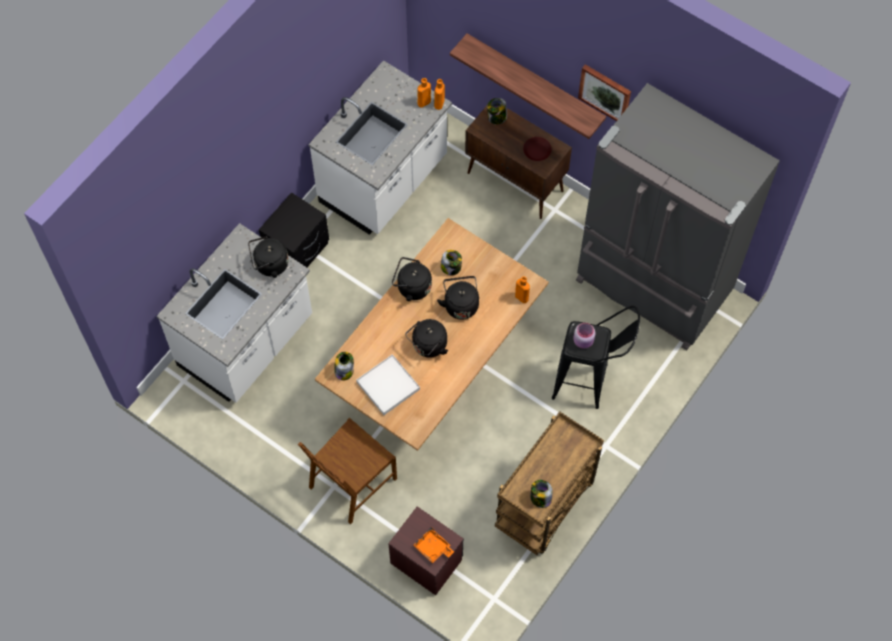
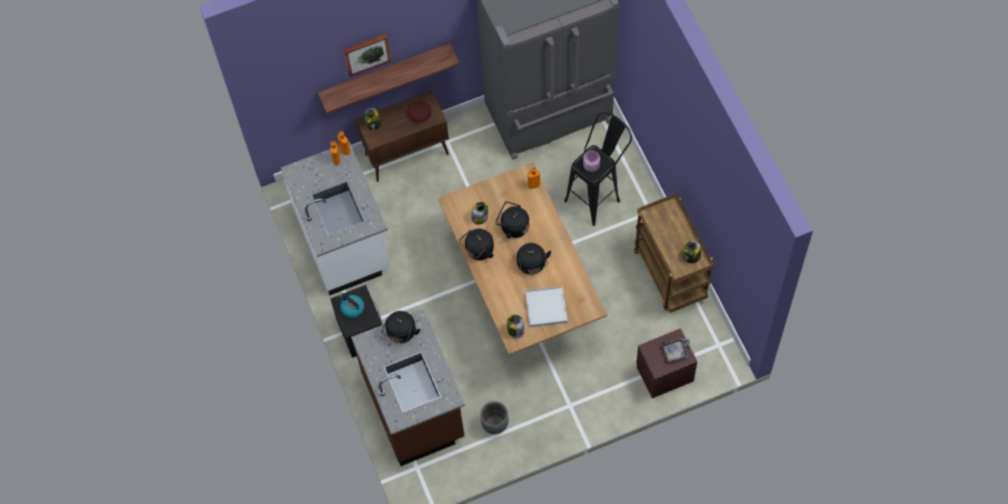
camera: 55 degrees left, 0 degrees up
(247, 343) = (415, 406): white counter -> brown counter
(271, 426) = (494, 424): none -> grey planter
(292, 217) = (352, 308): none -> kettle
(352, 483) = (575, 392): brown chair -> none
(433, 548) = (676, 351): orange tray -> grey tray
(605, 93) = (444, 27): picture -> picture (366, 53)

